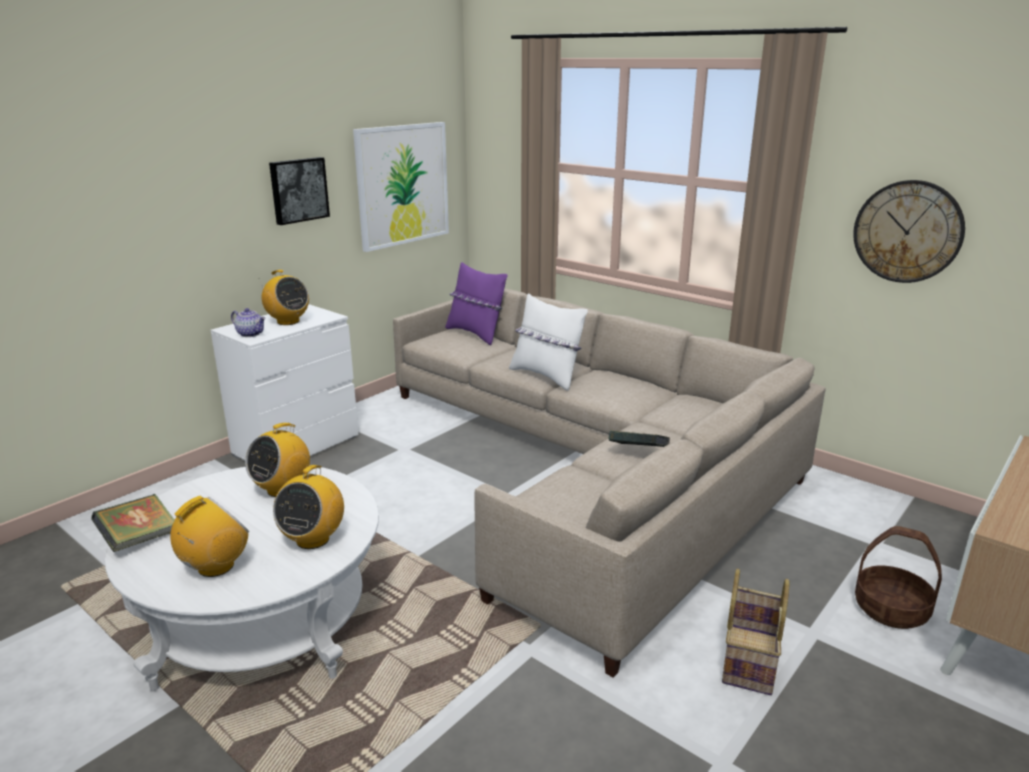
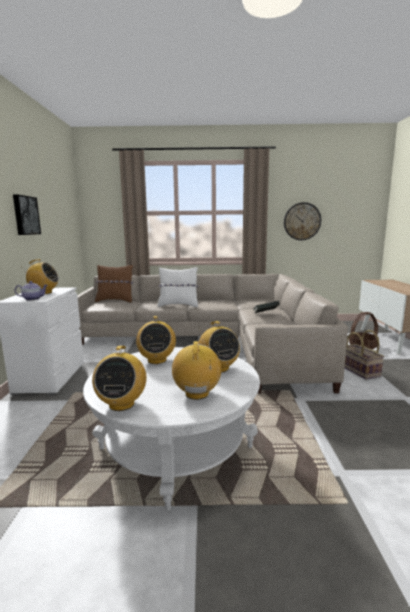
camera: 40 degrees left, 10 degrees down
(139, 540) = (121, 404): book -> radio
(402, 185) = (62, 223): picture -> none
(476, 334) = (115, 301): purple pillow -> brown pillow

